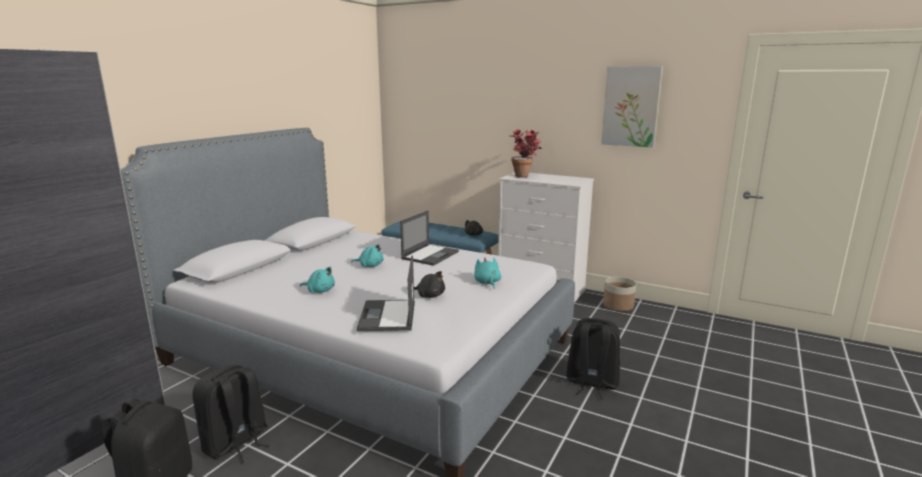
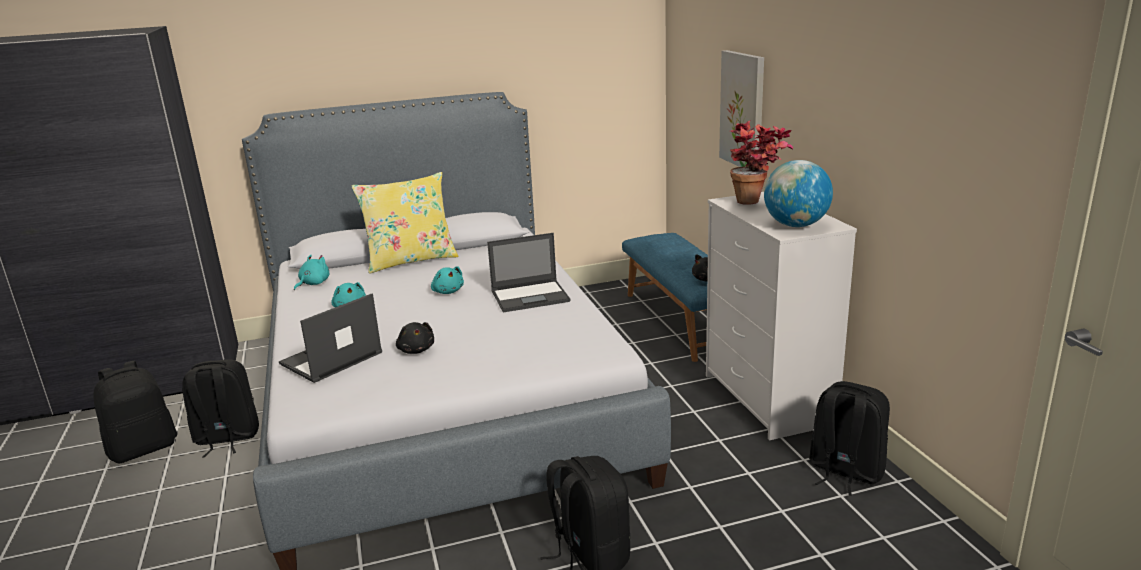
camera: 45 degrees right, 5 degrees up
(296, 258) = (411, 260): none -> yellow pillow
(487, 283) = (503, 356): turquoise plush toy -> turquoise plush toy (313, 283)
(569, 181) = (796, 225): none -> globe
(618, 306) = (844, 471): planter -> black backpack
(631, 106) = (915, 101): picture -> picture (743, 110)

